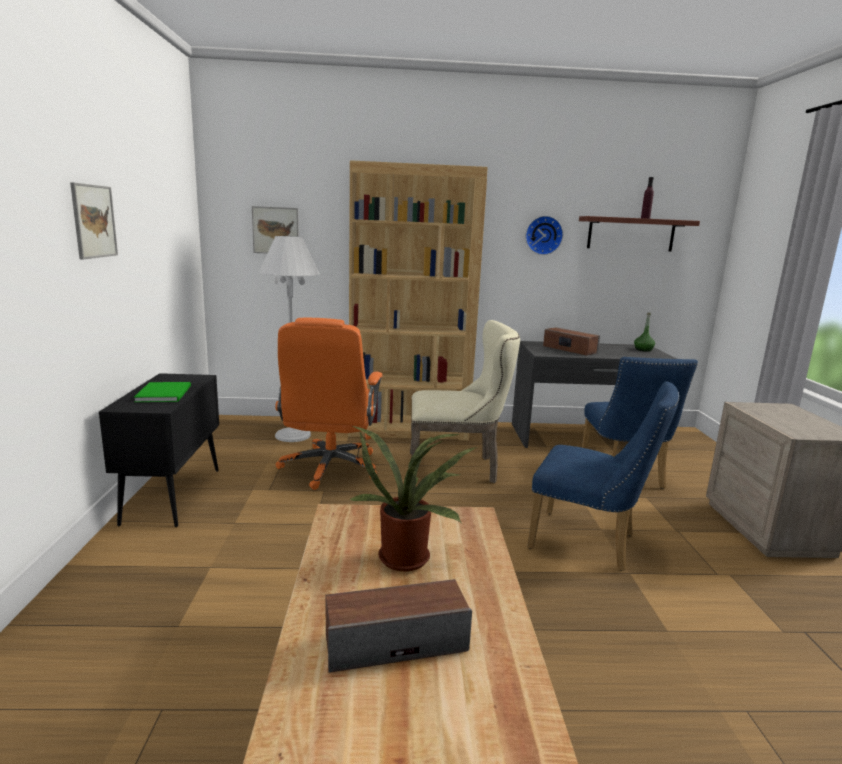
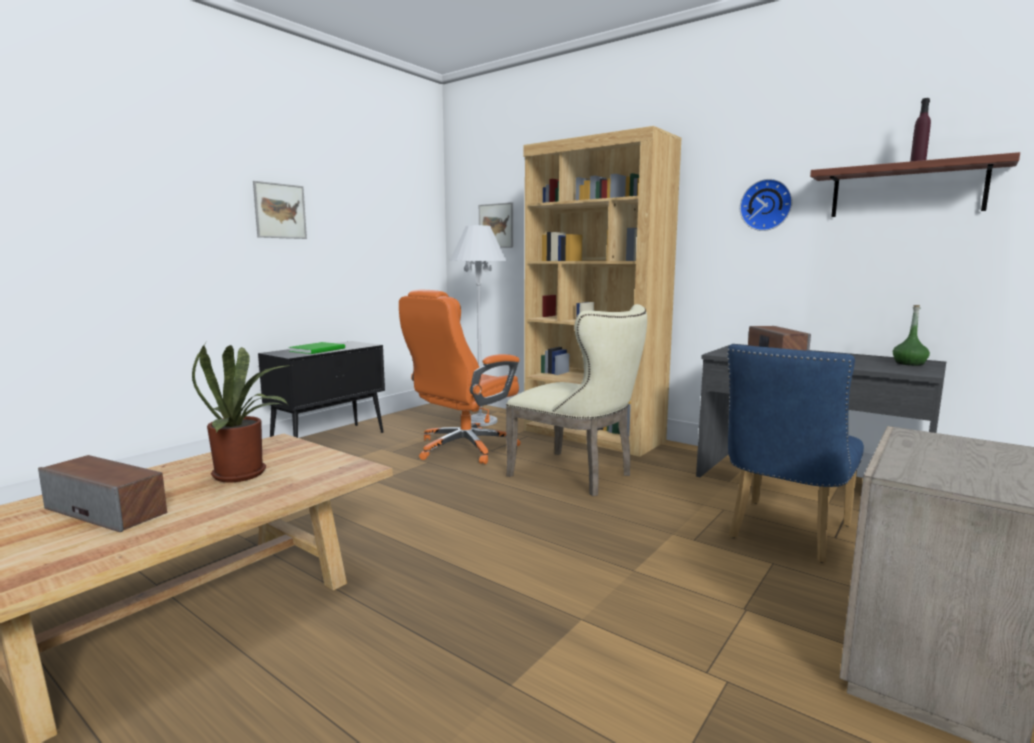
camera: 40 degrees right, 5 degrees down
(590, 543) = (591, 577): blue chair -> none

